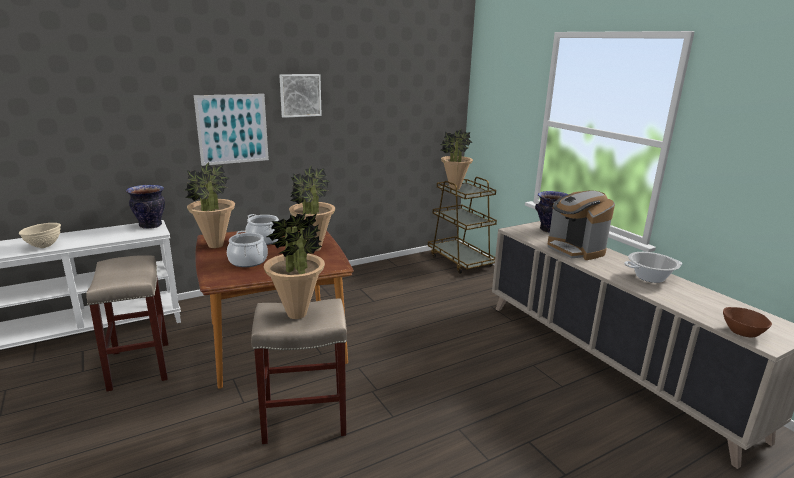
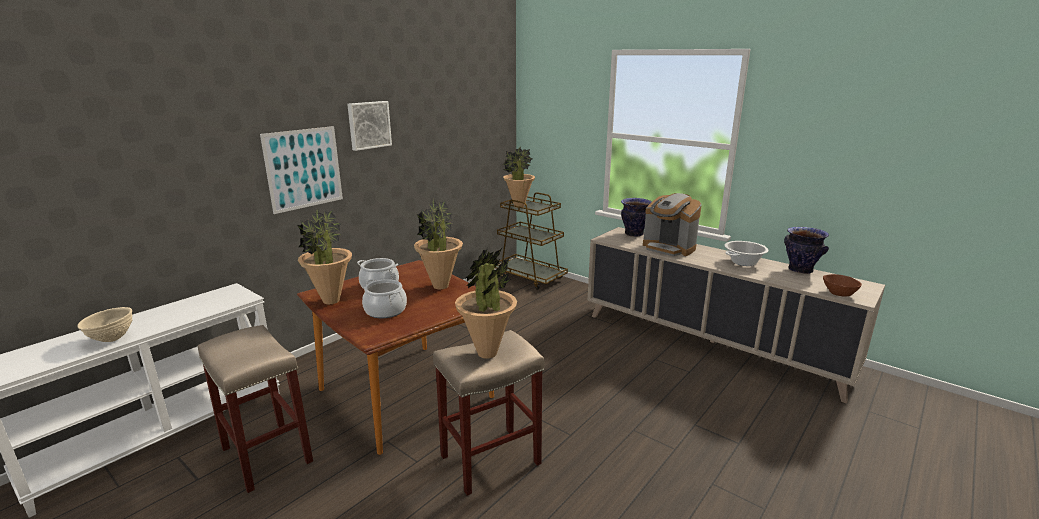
camera: 20 degrees left, 0 degrees up
(151, 225) = (229, 292): vase -> vase (800, 270)

